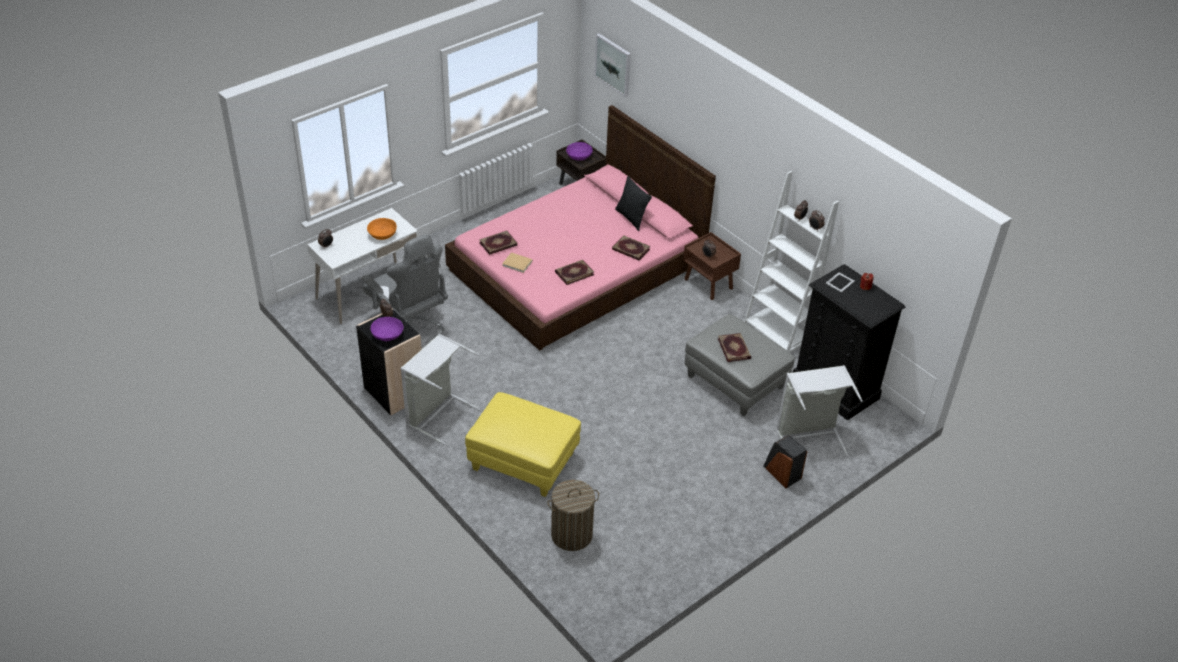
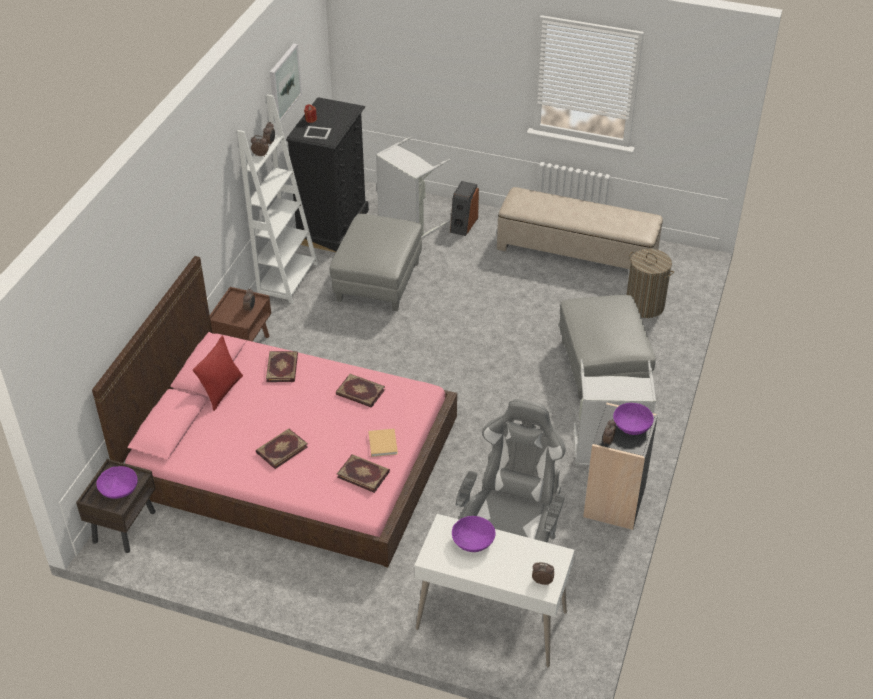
camera: 120 degrees left, 0 degrees up
(382, 234) = (473, 541): orange bowl -> purple bowl
(523, 461) = (602, 367): yellow ottoman -> grey ottoman
(613, 64) = (75, 342): picture -> picture (284, 83)
(631, 218) = (222, 391): black pillow -> red pillow
(684, 533) = (577, 250): none -> beige bench
(734, 348) = (384, 242): book -> book (281, 449)

